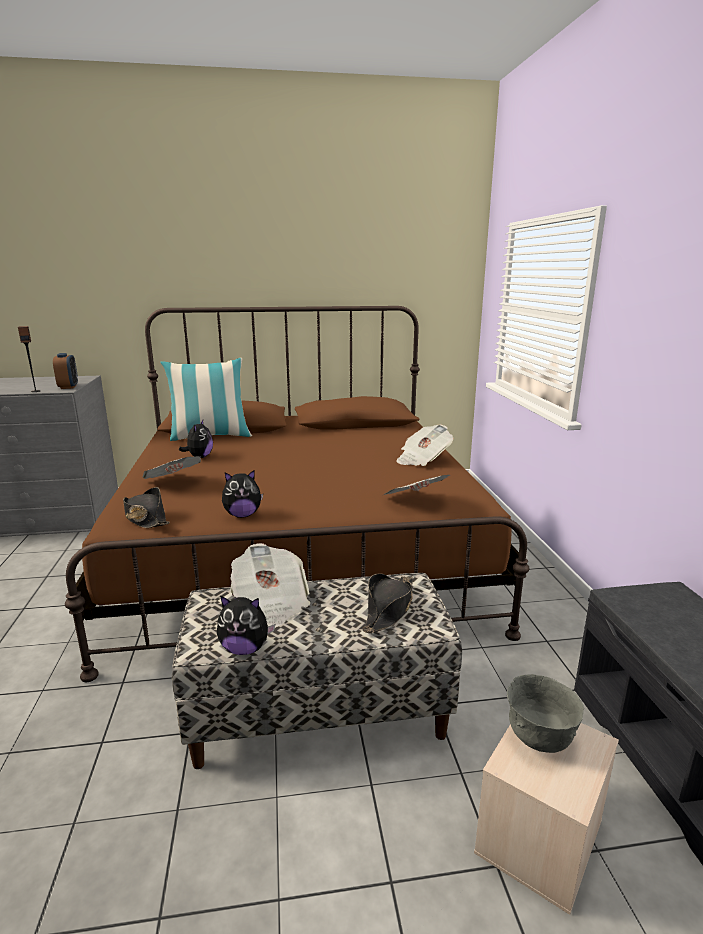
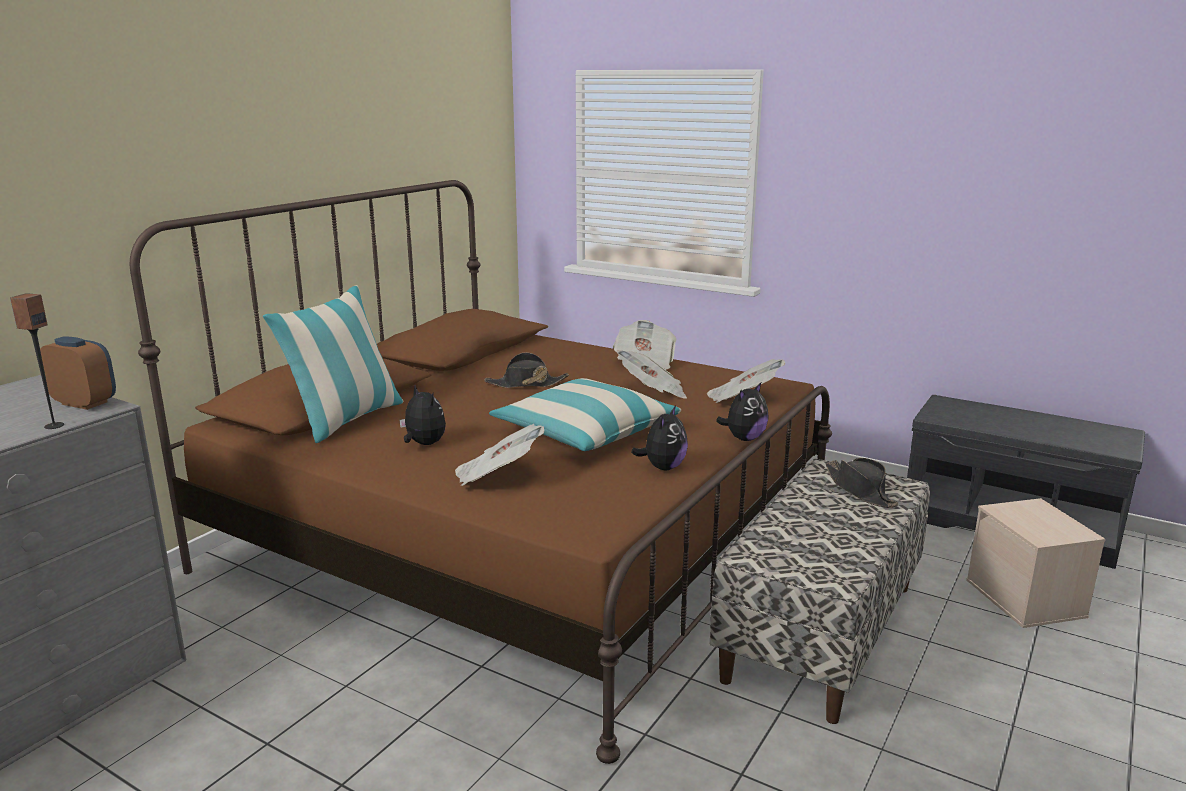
camera: 50 degrees left, 0 degrees up
(145, 518) = (593, 513): black hat -> black hat (526, 384)
(245, 648) = (860, 563): plush toy -> plush toy (744, 438)
(271, 603) = (792, 531): newspaper -> newspaper (652, 392)
(272, 481) = (585, 432): none -> pillow
(539, 738) = (1022, 518): grey bowl -> none

